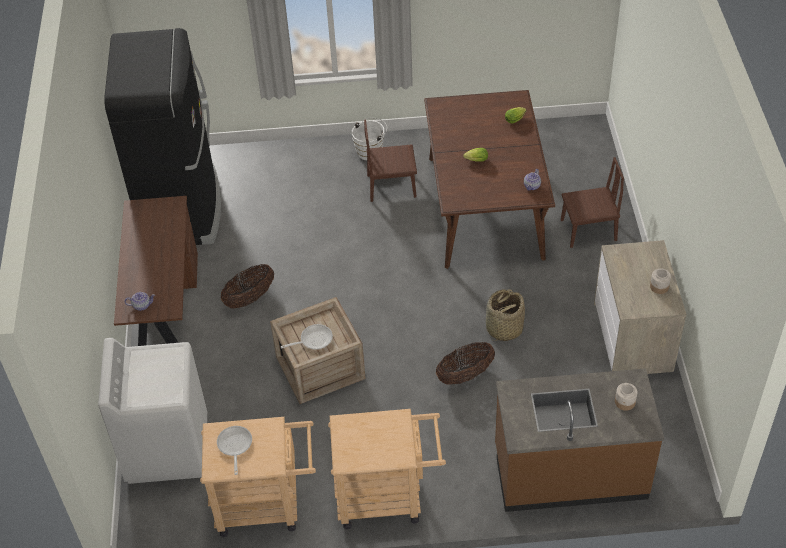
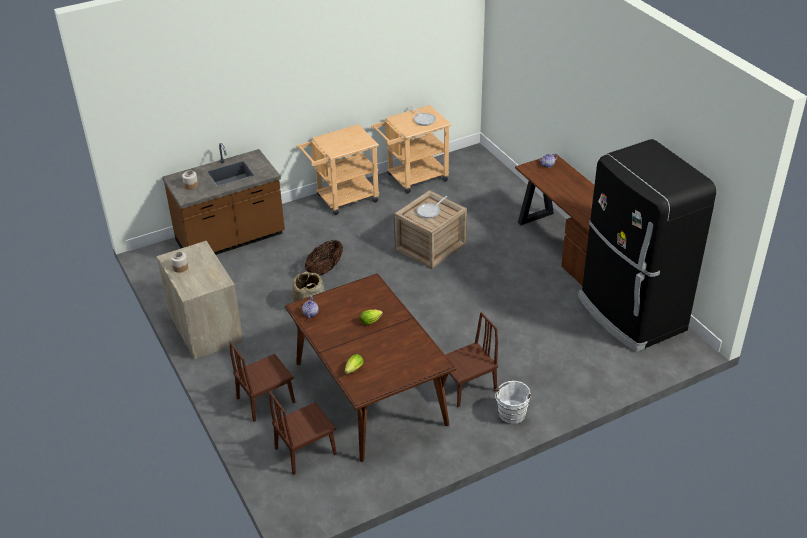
camera: 155 degrees right, 10 degrees down
(167, 447) = (494, 185): white washing machine -> none
(249, 298) = (515, 271): basket -> none
(566, 173) = (305, 451): none -> brown chair

